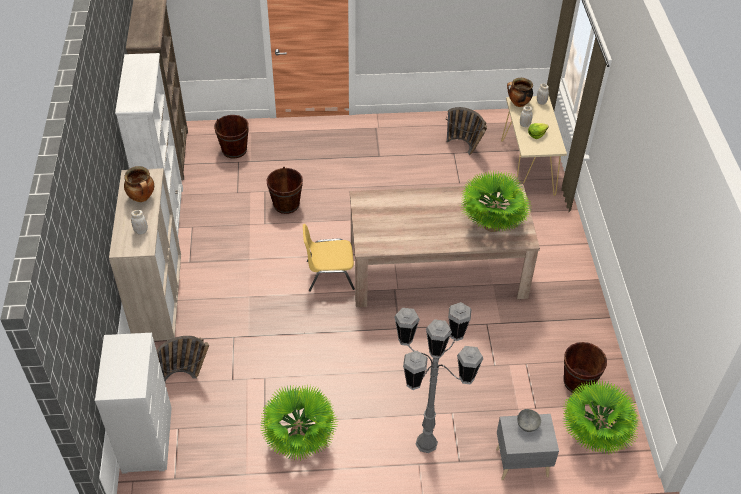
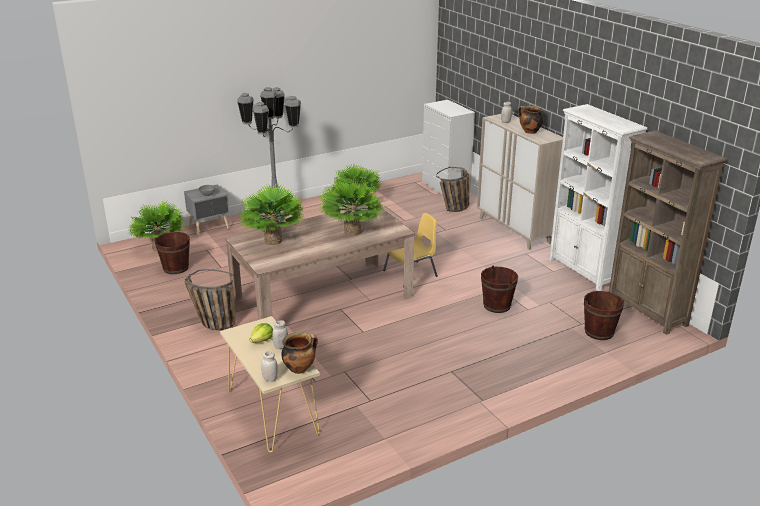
camera: 155 degrees right, 20 degrees down
(408, 212) = (352, 232): none -> potted plant
(466, 149) = (358, 409): basket -> basket (210, 323)

